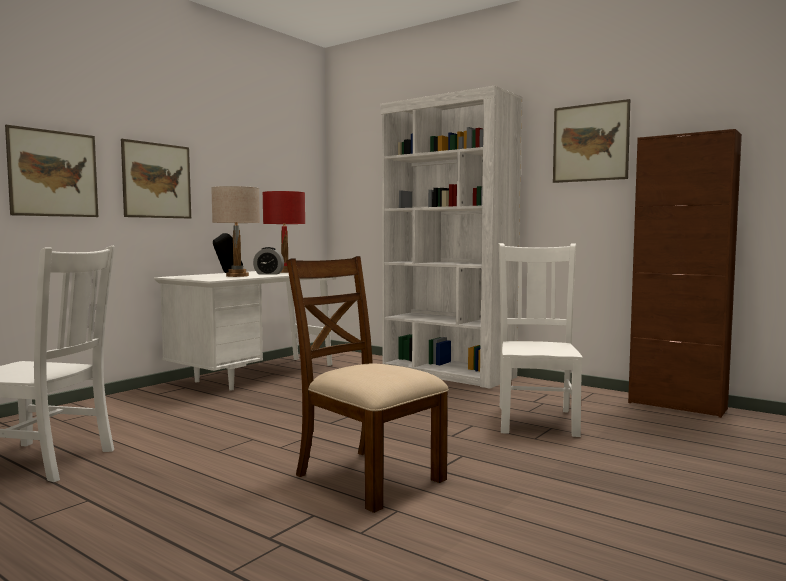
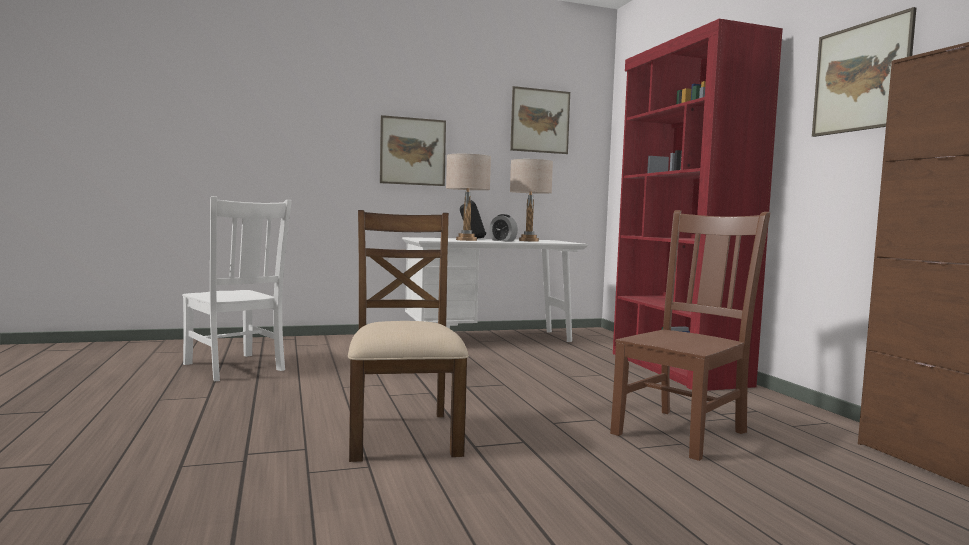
camera: 35 degrees right, 0 degrees up
(53, 173) = (321, 146): picture -> picture (540, 121)
(285, 272) = (528, 240): red table lamp -> beige table lamp
(447, 373) = (676, 369): white bookcase -> red bookcase
(537, 420) = (682, 432): white chair -> brown chair

